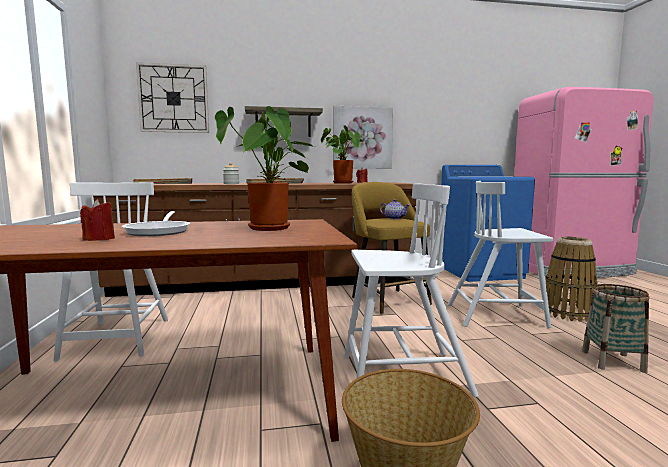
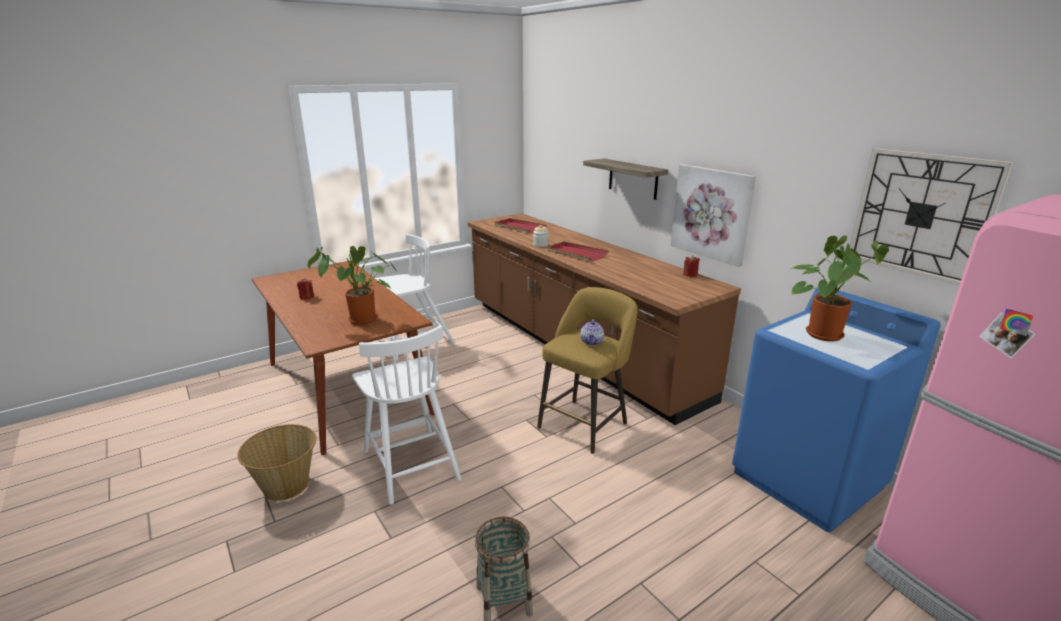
camera: 65 degrees right, 15 degrees up
(160, 231) = (339, 299): frying pan -> none
(173, 98) = (557, 141): wall clock -> wall clock (921, 215)
(341, 183) = (631, 273): potted plant -> potted plant (823, 333)
(497, 315) = (596, 507): white chair -> none
(568, 313) = (663, 575): basket -> none

